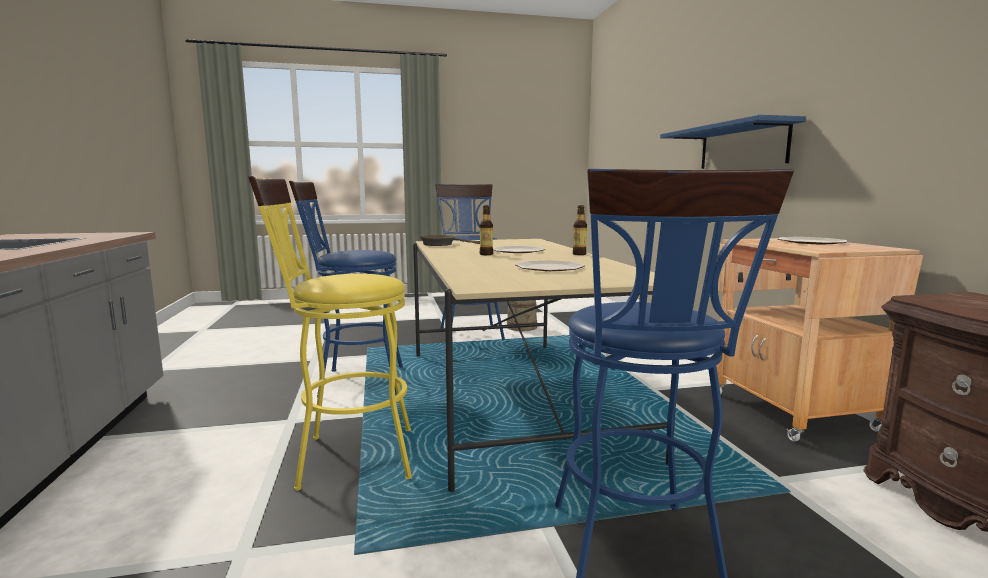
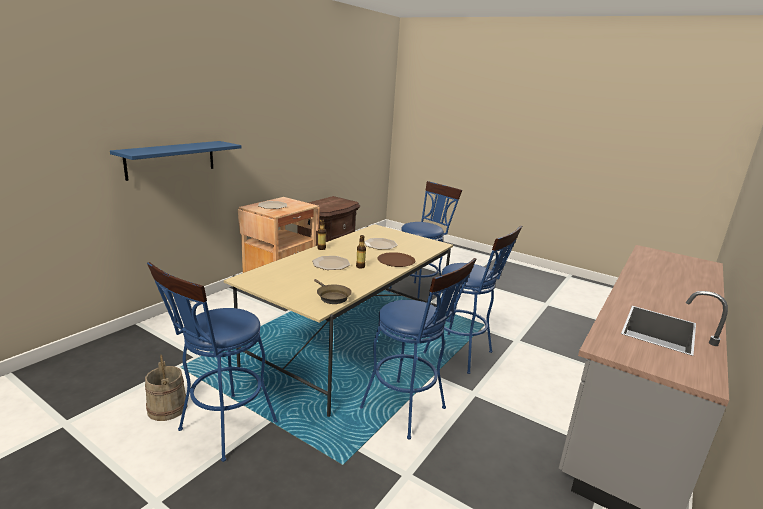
camera: 135 degrees left, 10 degrees up
(346, 458) = (463, 354): yellow stool -> blue stool
(470, 263) = (396, 260): none -> brown plate

